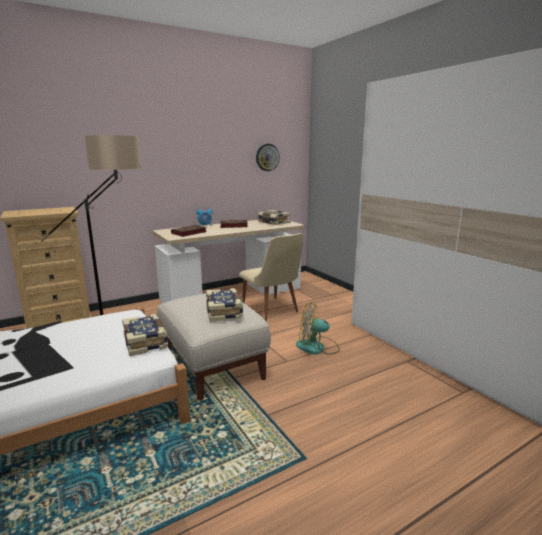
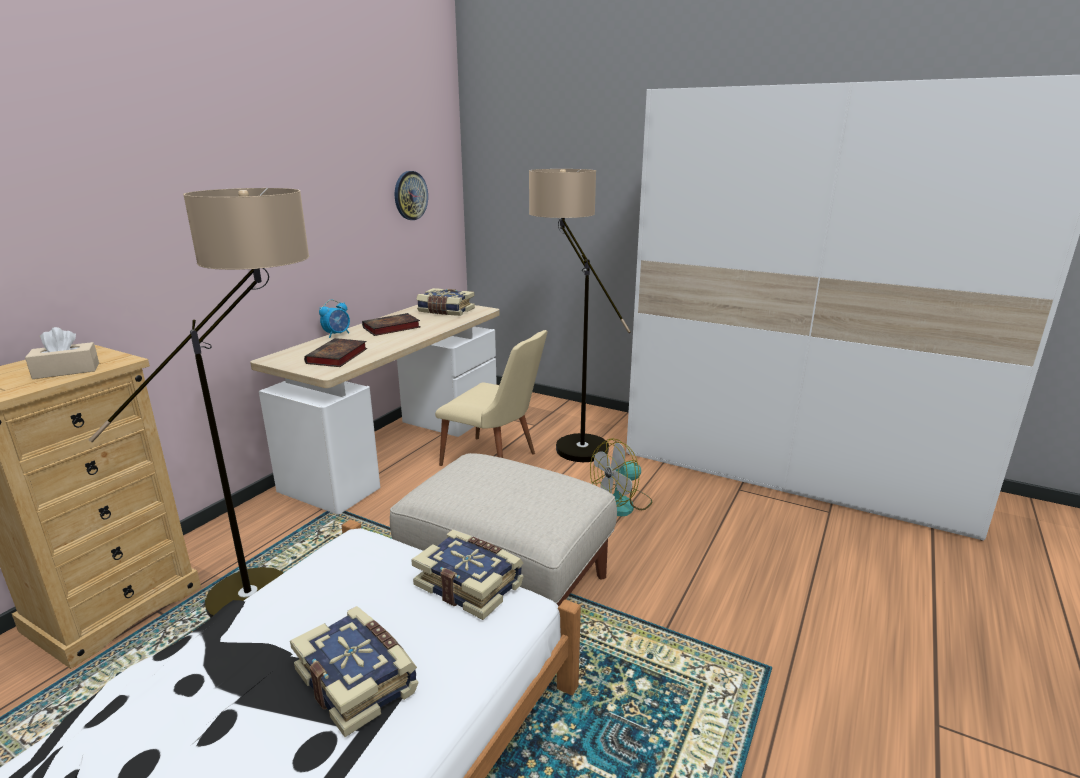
camera: 30 degrees left, 5 degrees up
(47, 212) = (66, 371): none -> beige tissue box
(225, 312) = (541, 492): book -> book (358, 680)
(325, 310) = (569, 441): none -> floor lamp

